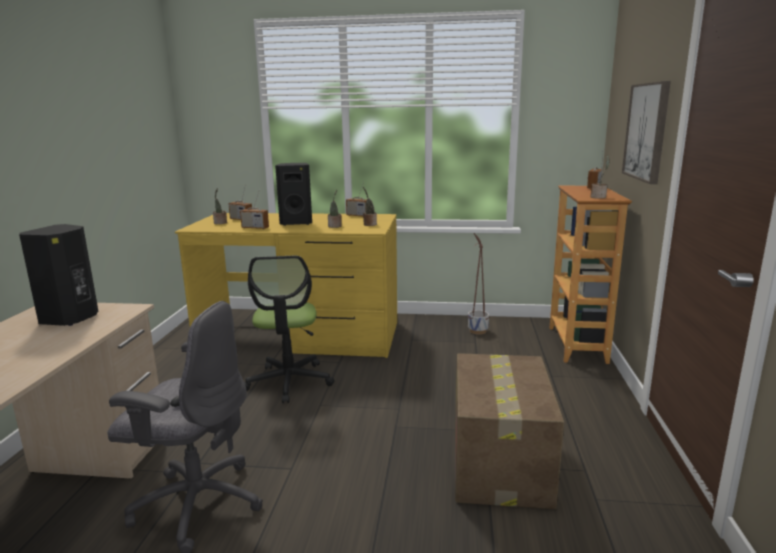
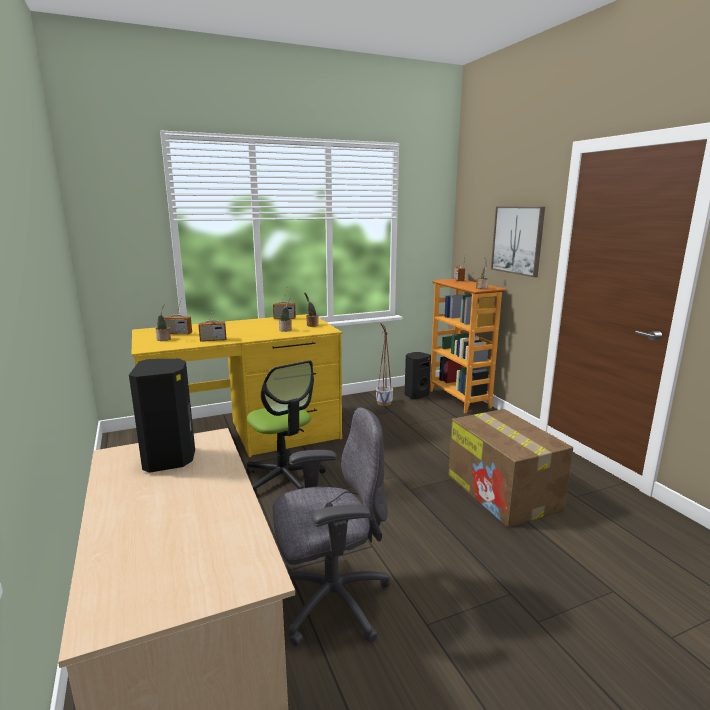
camera: 30 degrees left, 0 degrees up
(296, 223) = (243, 331): black speaker -> black speaker (416, 395)

